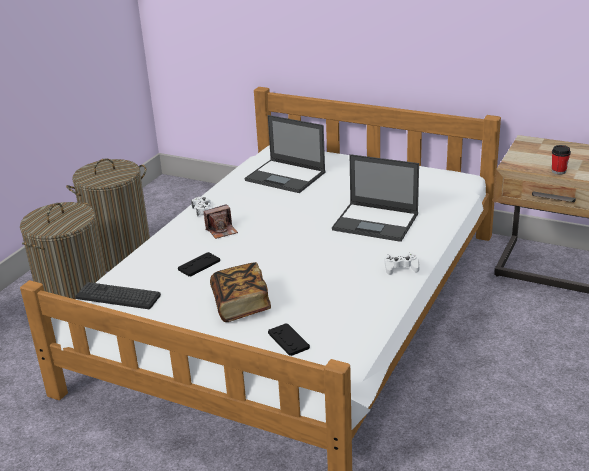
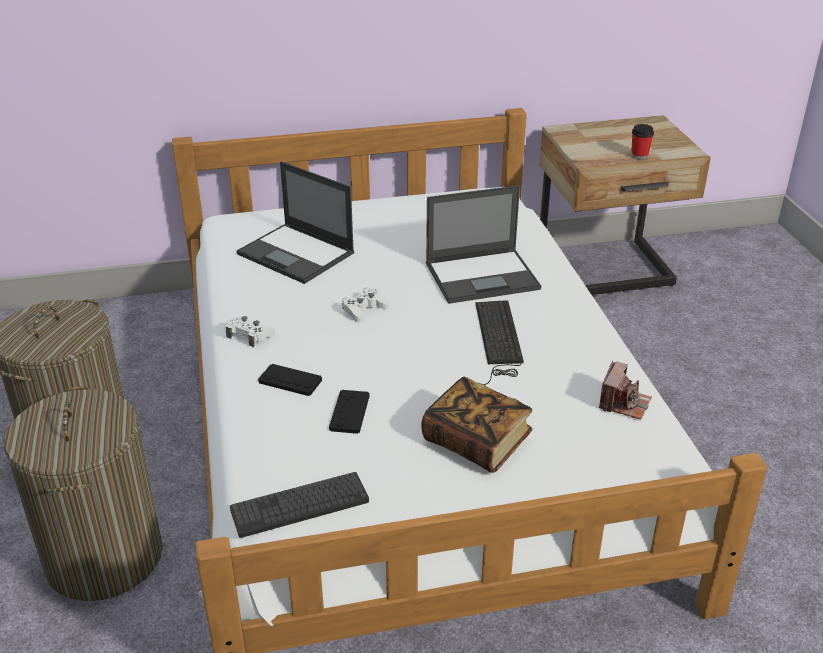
camera: 40 degrees left, 5 degrees up
(222, 230) = (313, 354): camera -> camera (624, 403)
(286, 176) = (297, 254): laptop -> laptop turned 45 degrees clockwise
(288, 340) = (590, 460): black game controller -> black game controller (290, 381)
(331, 260) = (498, 340): none -> keyboard
(401, 267) = (581, 320): white game controller -> white game controller (364, 309)

